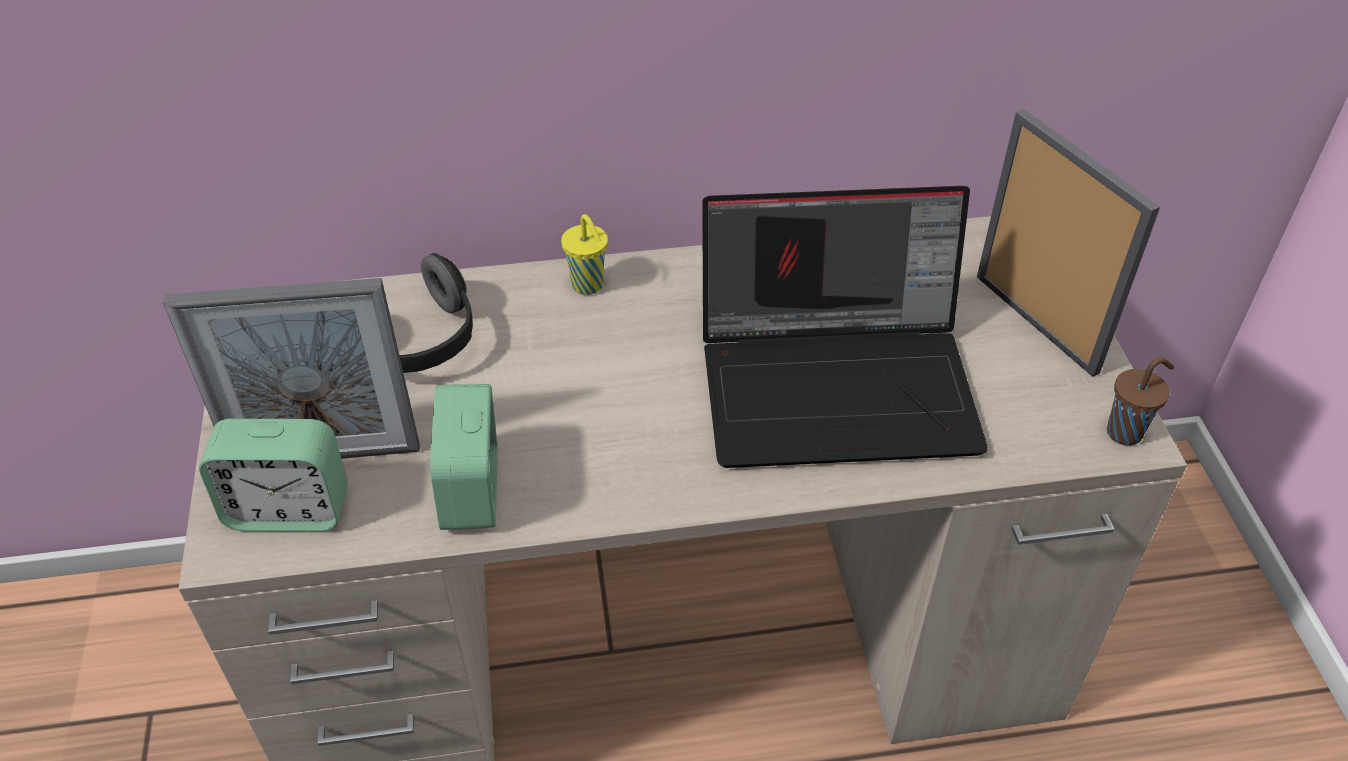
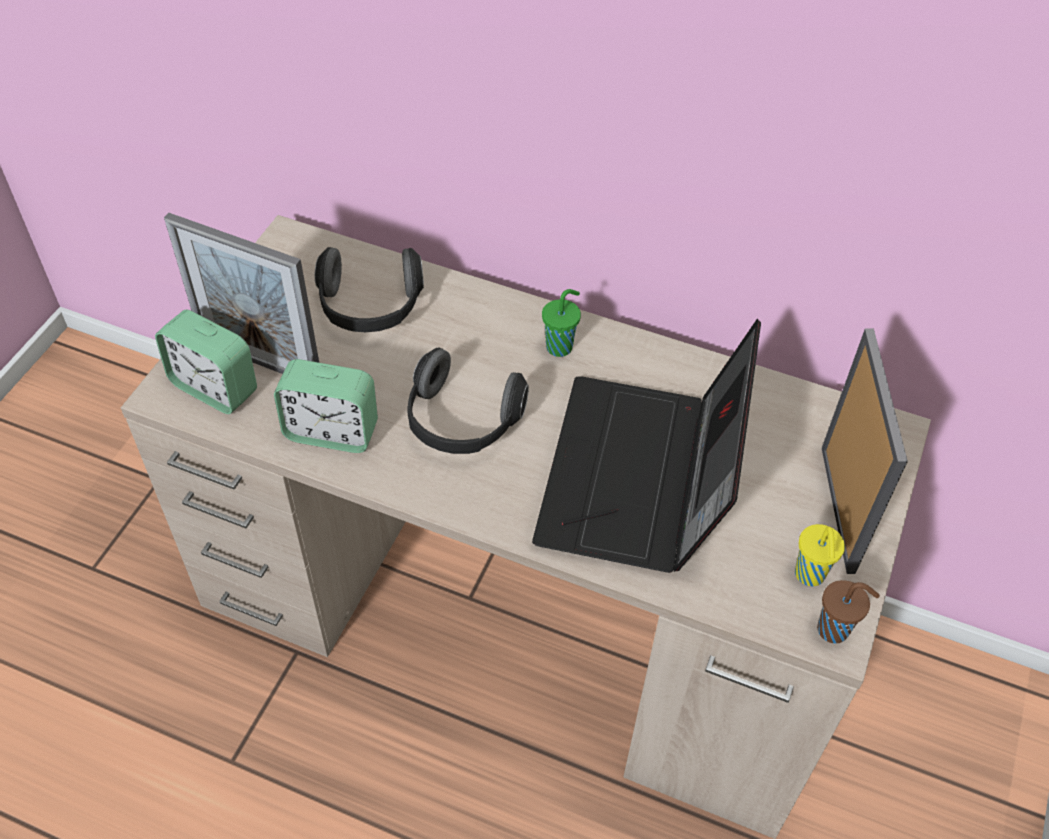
camera: 30 degrees right, 5 degrees up
(472, 490) = (332, 432): alarm clock -> alarm clock turned 105 degrees counterclockwise
(588, 286) = (518, 319): yellow cup -> yellow cup (810, 575)
(611, 413) = (461, 423): none -> headphones
(654, 293) = (560, 346): none -> green cup
(840, 383) = (641, 480): laptop -> laptop turned 75 degrees clockwise

